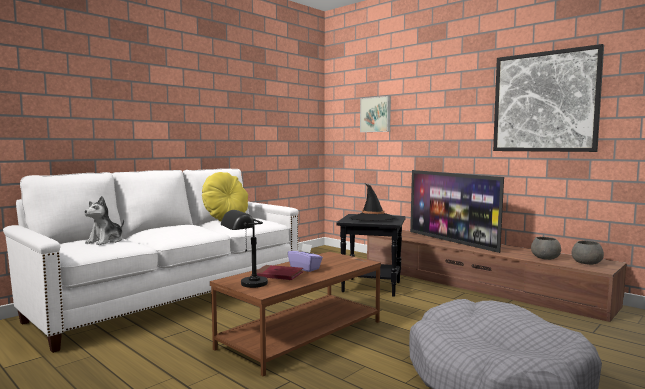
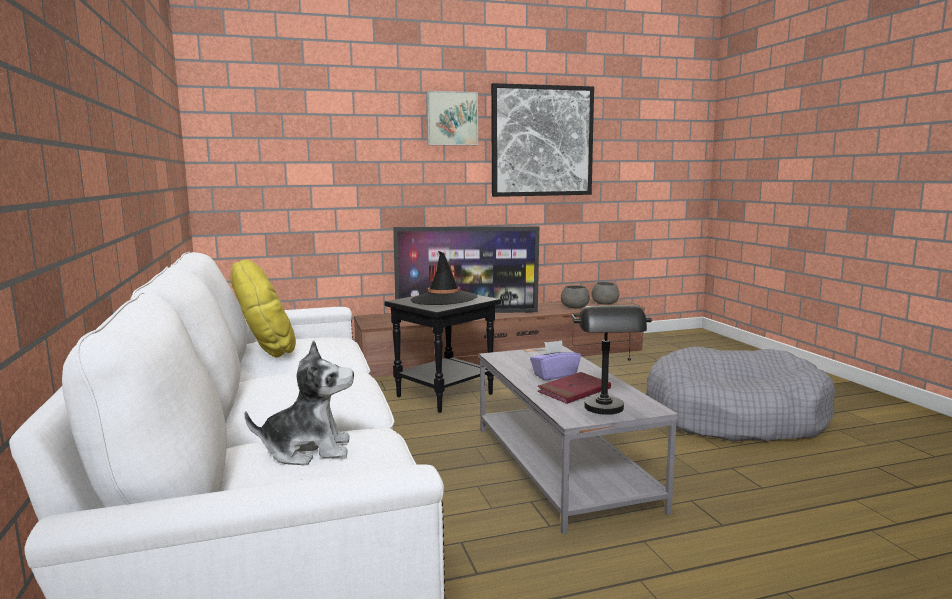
camera: 60 degrees left, 5 degrees up
(106, 241) = (308, 450): plush toy -> plush toy turned 60 degrees counterclockwise
(302, 334) = (561, 466): brown coffee table -> grey coffee table
(376, 114) = (307, 143): picture -> picture (451, 118)

